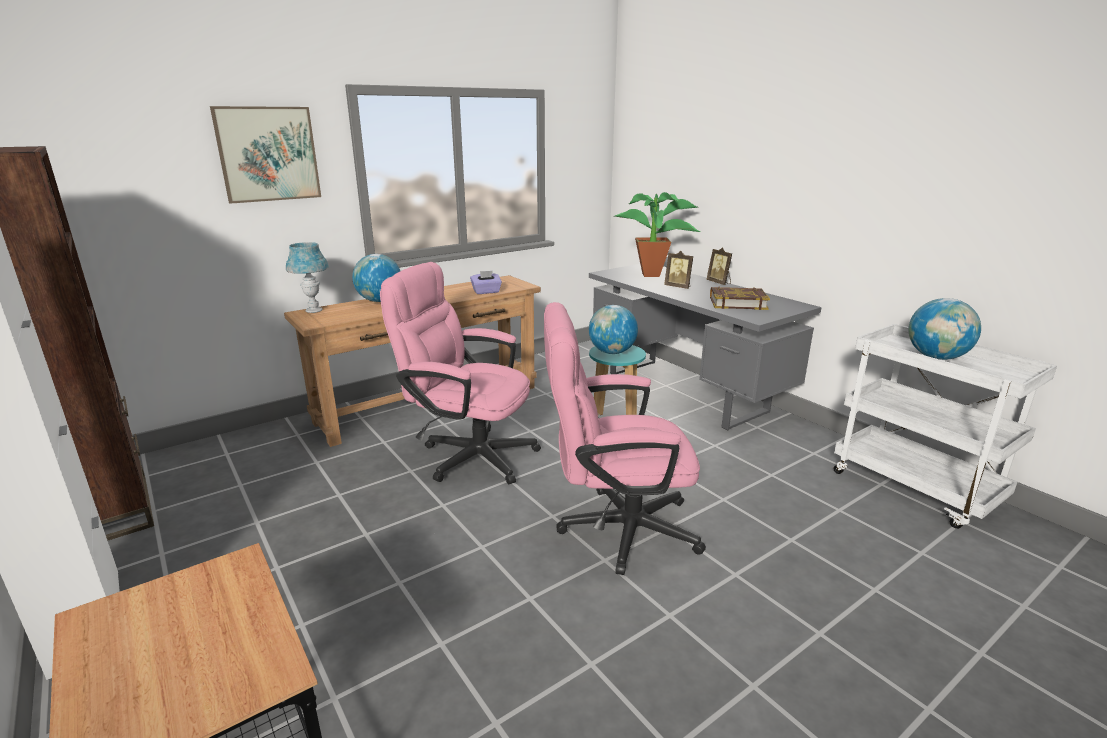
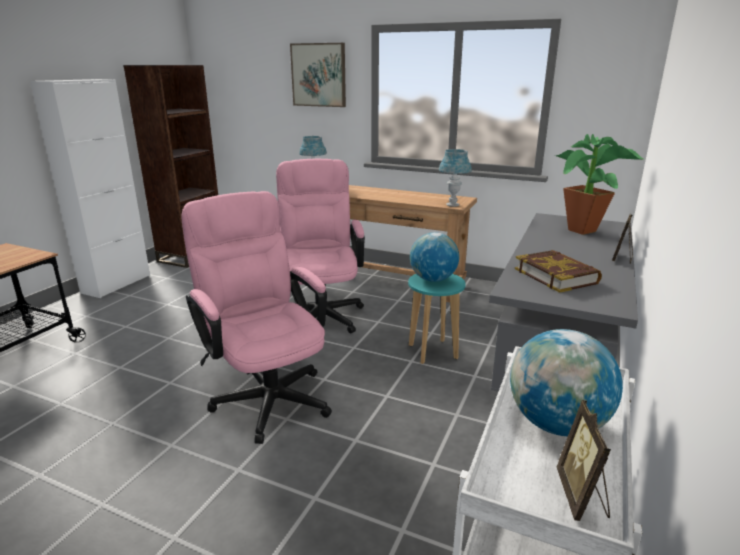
camera: 60 degrees right, 0 degrees up
(379, 301) = (353, 188): globe -> none
(486, 292) = (418, 201): purple tissue box -> none
(520, 286) = (452, 205): none -> blue table lamp
(678, 287) = (561, 246): picture frame -> picture frame (582, 496)

